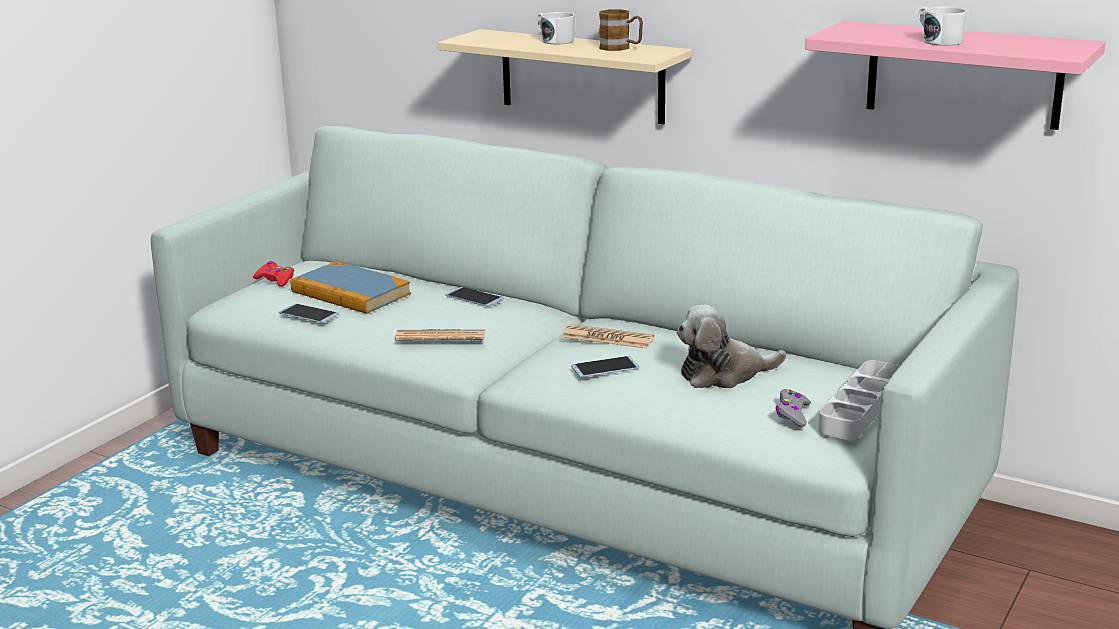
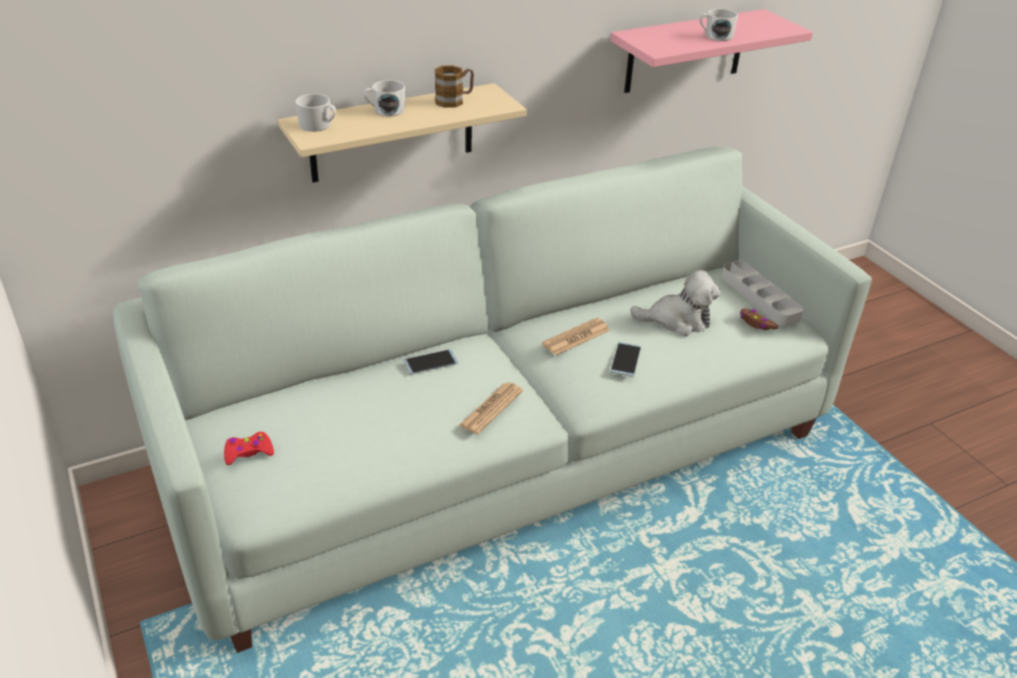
camera: 60 degrees left, 15 degrees up
(308, 314) = (363, 461): phone -> none
(350, 293) = (344, 420): book -> none
(487, 36) = (319, 126): none -> white mug
(724, 374) = (677, 320): plush toy -> plush toy turned 105 degrees counterclockwise
(792, 414) = (756, 323): grey game controller -> brown game controller

